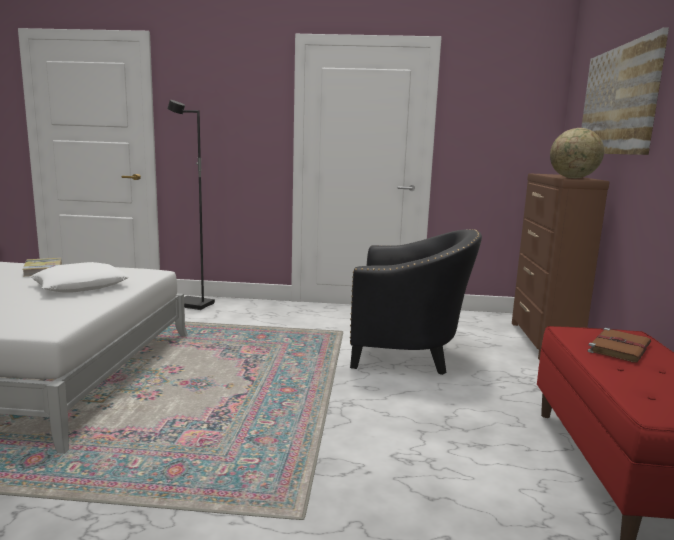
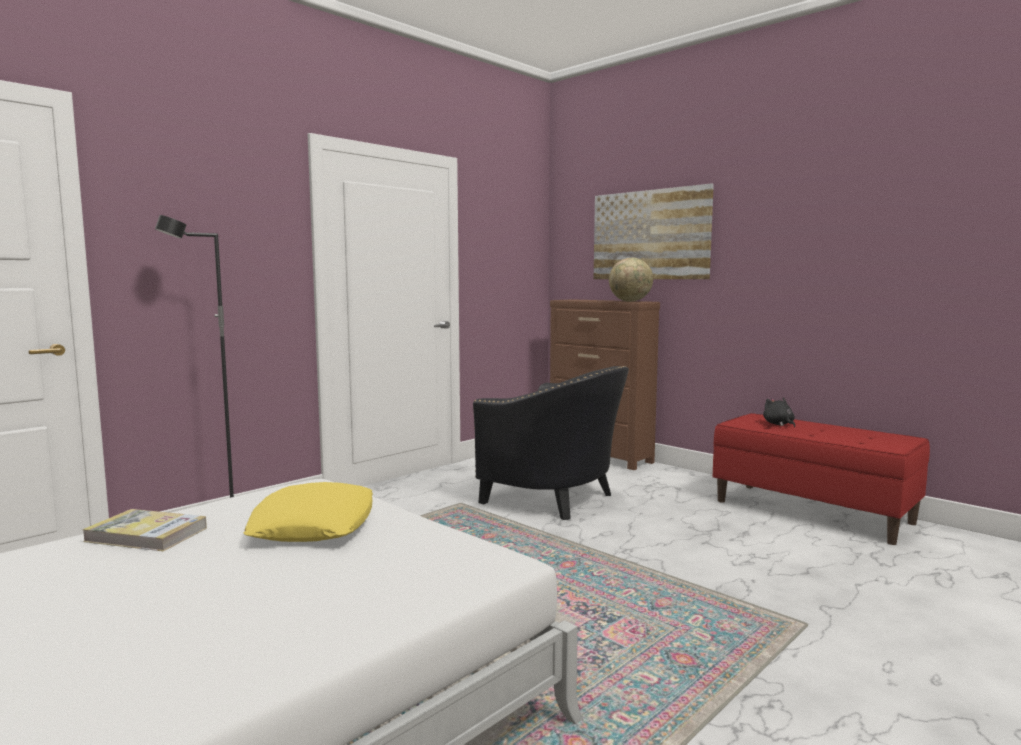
camera: 50 degrees left, 5 degrees down
(80, 286) = (314, 525): white pillow -> yellow pillow
(408, 354) = (556, 499): black armchair -> black armchair turned 75 degrees clockwise
(619, 348) = (779, 424): brown book -> black plush toy

